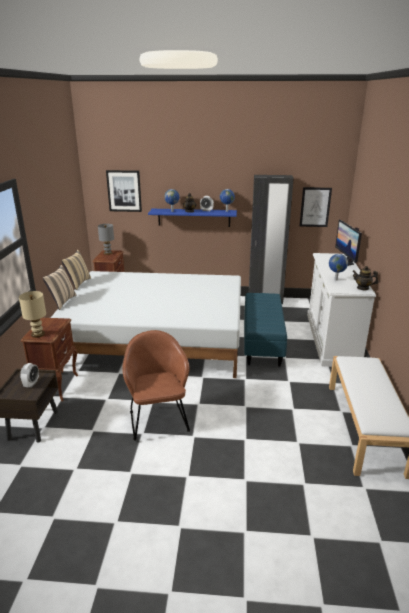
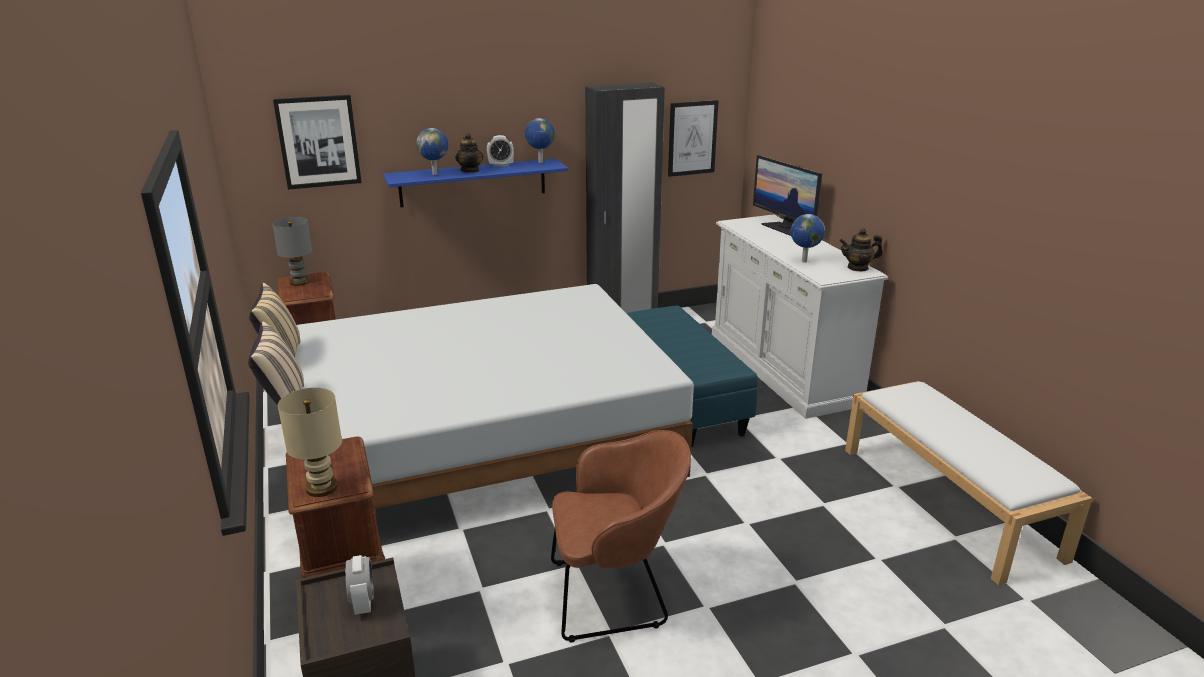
camera: 25 degrees left, 0 degrees up
(158, 418) = (615, 594): brown armchair -> brown armchair turned 120 degrees clockwise

